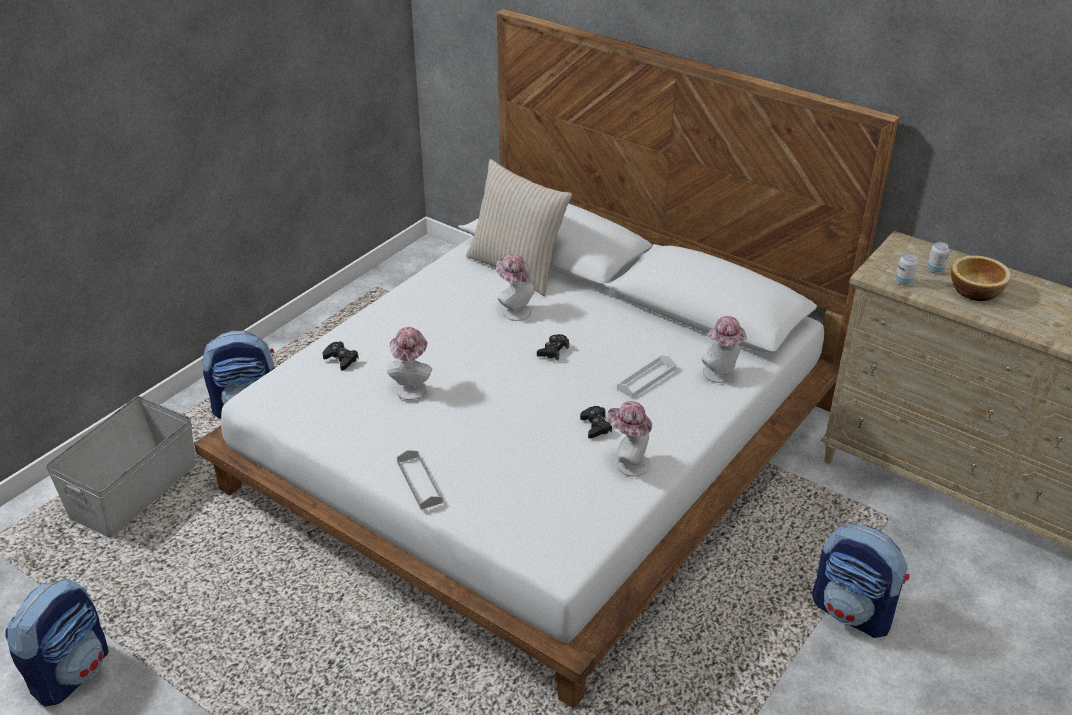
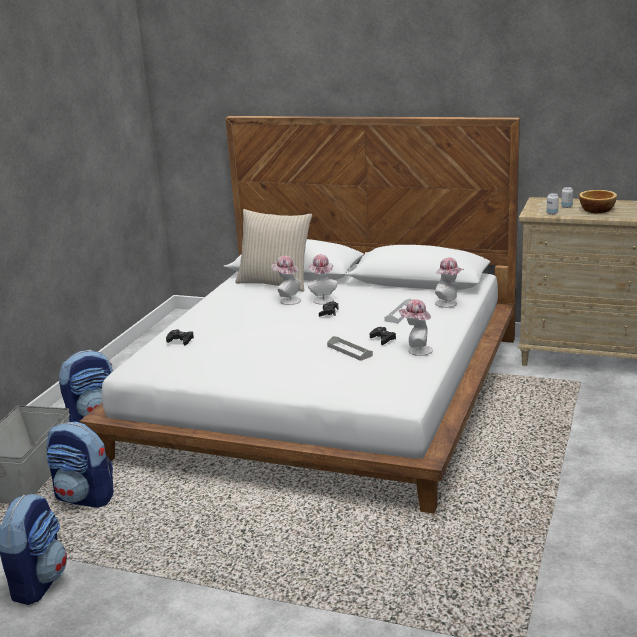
camera: 15 degrees left, 15 degrees down
(412, 387) = (241, 344): hat -> hat (322, 299)
(419, 482) = (279, 385): grey tray -> grey tray (349, 351)
(853, 612) = (586, 429): backpack -> backpack (85, 497)

